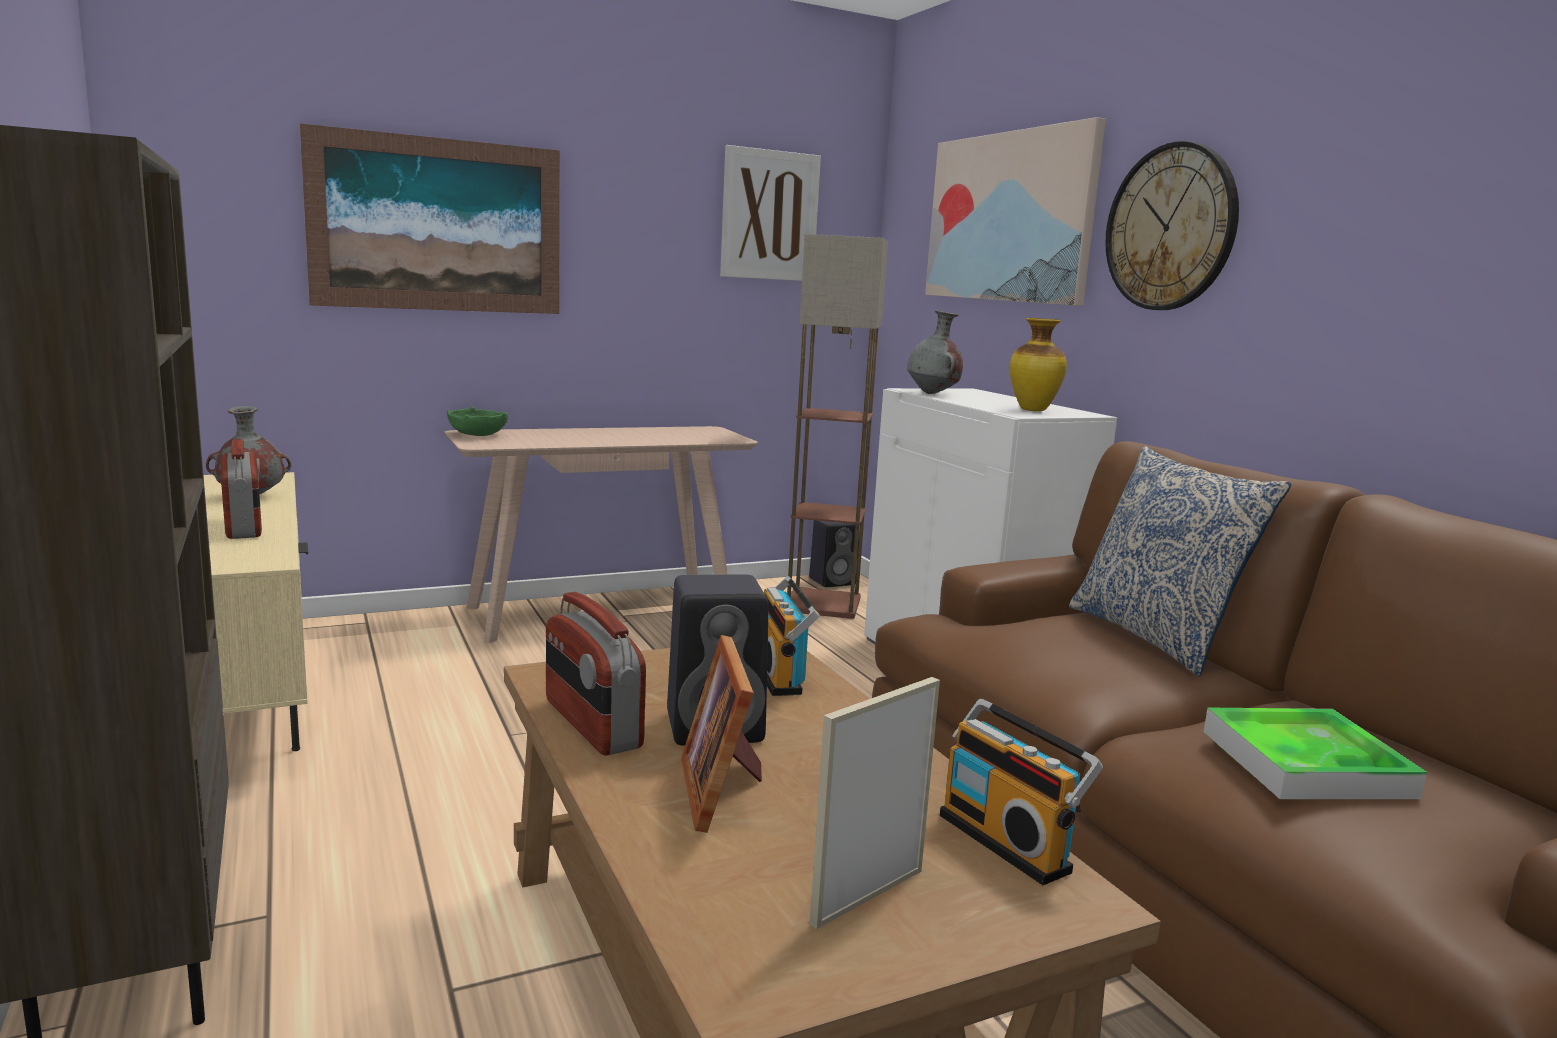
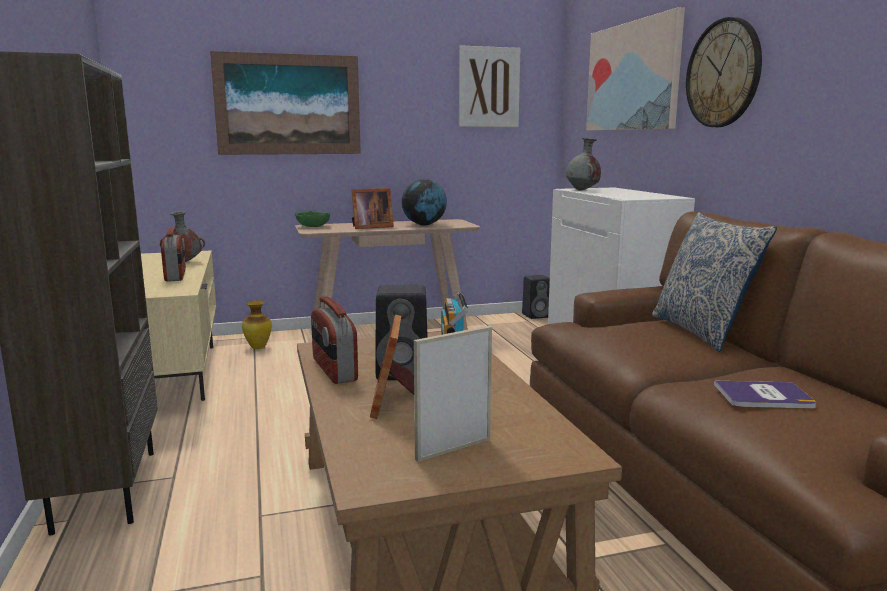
camera: 10 degrees right, 0 degrees up
(578, 439) = (370, 227): none -> picture frame
(666, 436) = (424, 224): none -> globe
(824, 604) = (527, 328): floor lamp -> none
(1008, 841) = (549, 428): radio -> none
(1032, 410) = (639, 196): vase -> vase (257, 347)
(1305, 763) = (763, 396): tray -> book

